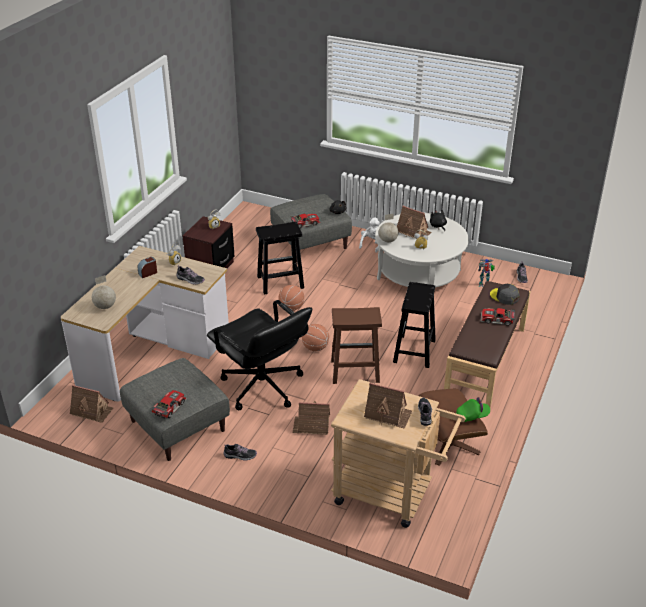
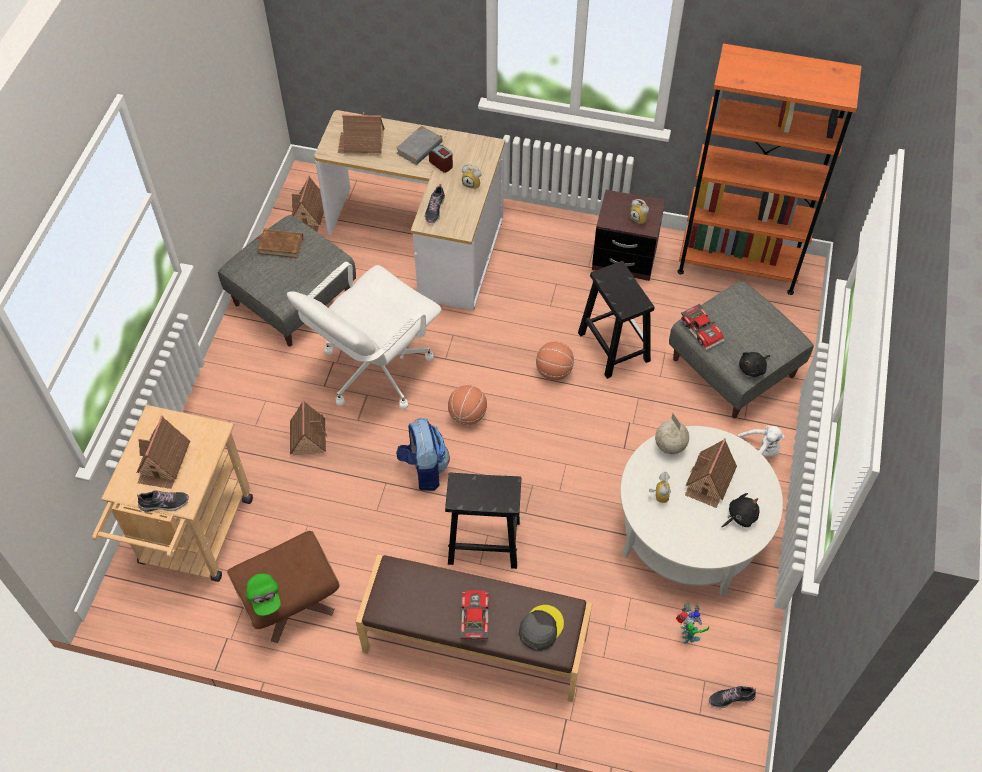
camera: 80 degrees right, 20 degrees up
(105, 306) = (362, 143): globe -> toy house
(126, 281) = (419, 148): none -> grey book
(155, 390) = (280, 245): none -> brown book
(168, 407) = (252, 264): toy car -> none
(235, 229) = (738, 264): none -> orange bookcase
(240, 455) = (248, 370): shoe -> none
(262, 387) = (374, 369): black office chair -> white office chair
(354, 371) = (424, 469): brown stool -> backpack

